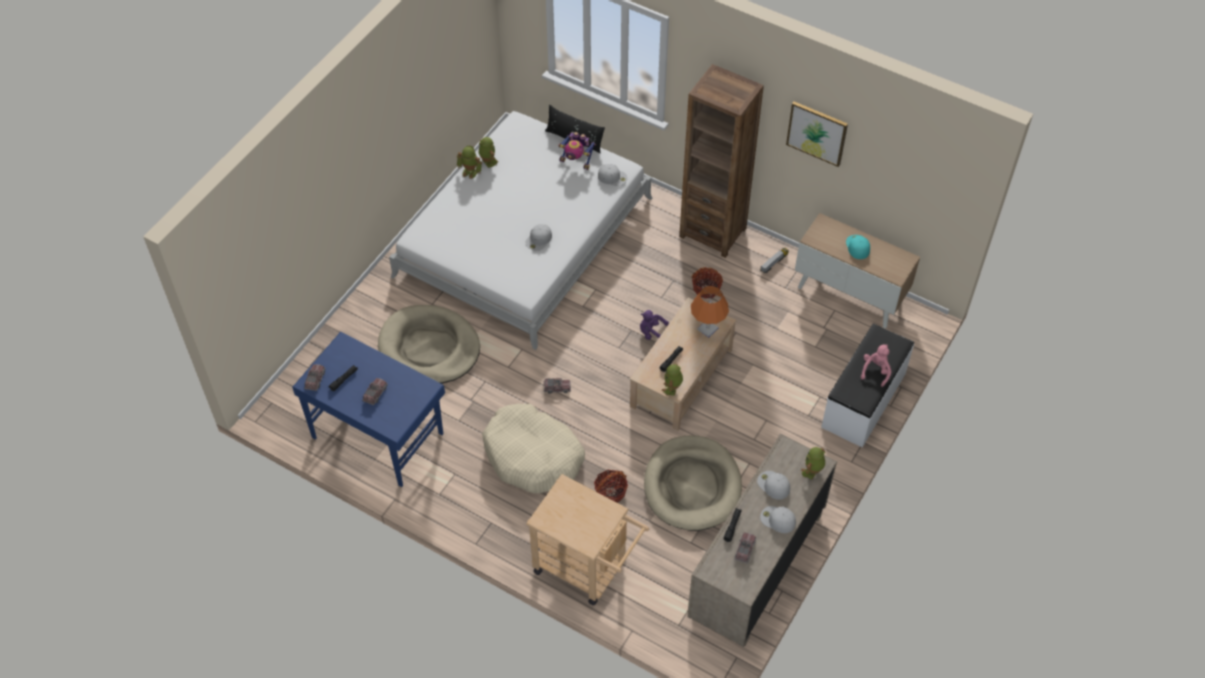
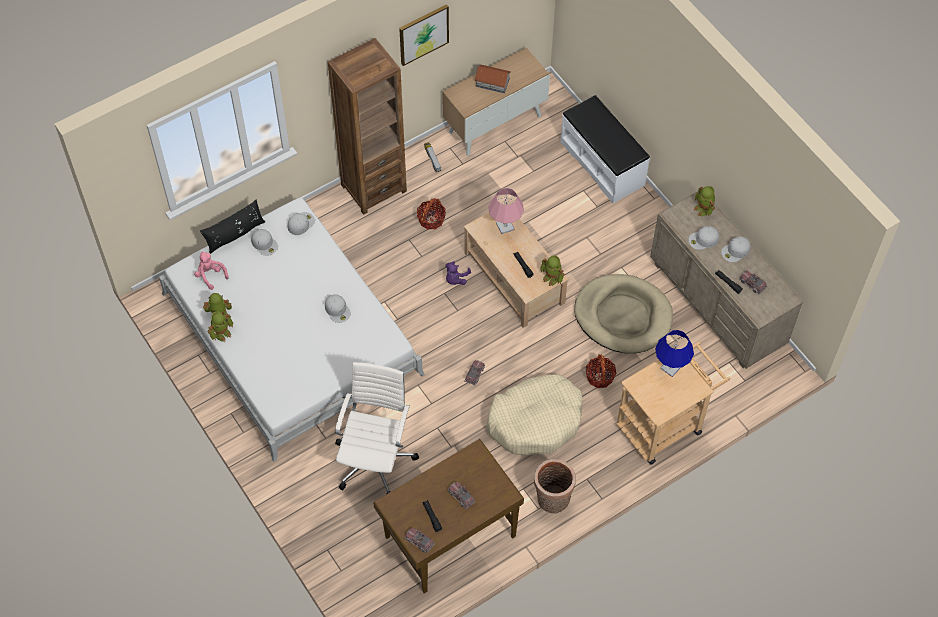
camera: 65 degrees left, 5 degrees up
(377, 434) = (449, 536): blue desk -> brown desk
(429, 348) = (375, 459): beige dog bed -> white office chair
(453, 503) = (552, 501): none -> basket
(576, 161) = (264, 243): toy robot -> white cap
(600, 510) = (670, 368): none -> blue table lamp
(707, 329) = (505, 226): orange table lamp -> pink table lamp
(857, 246) = (492, 82): turquoise cap -> toy house
(876, 371) = (610, 132): pink plush toy -> pink plush toy (210, 275)

